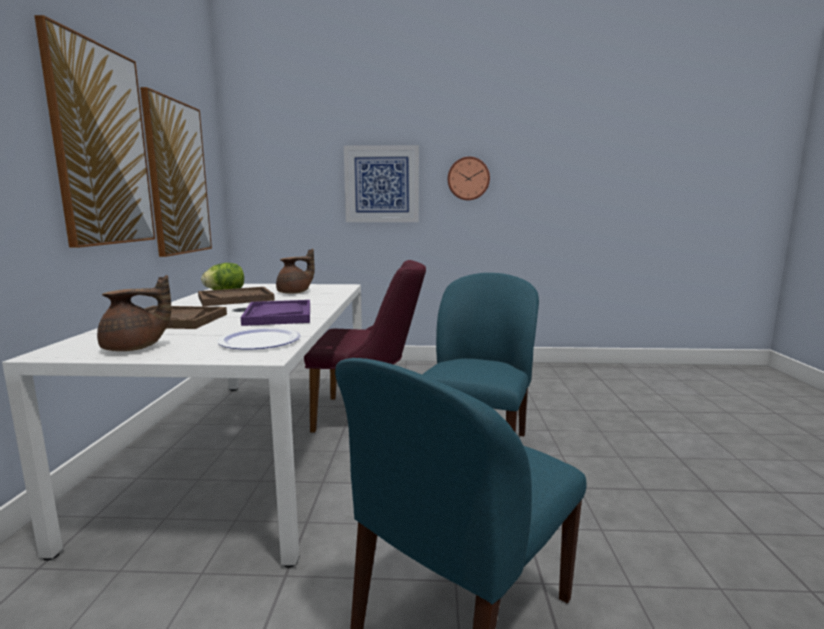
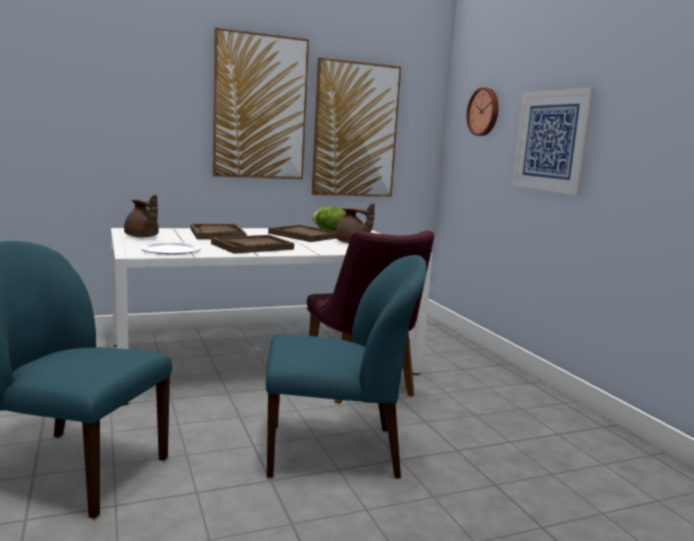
camera: 65 degrees right, 0 degrees up
(278, 315) = (252, 246): purple tray -> brown tray
(468, 178) = (646, 135): wall clock -> wall clock (484, 112)

